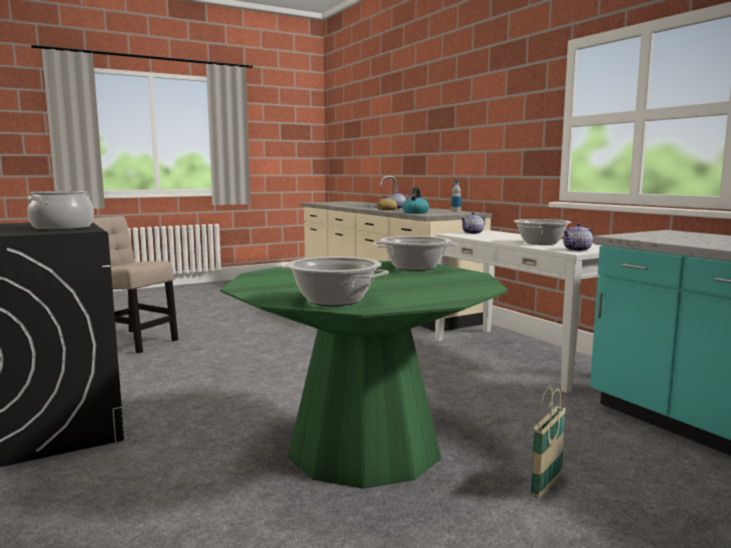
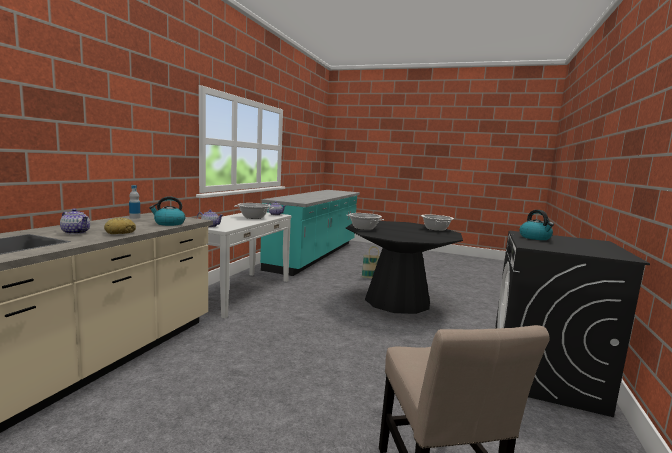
camera: 130 degrees left, 0 degrees up
(62, 228) = (535, 238): cooking pot -> kettle
(364, 447) = (397, 301): green dining table -> black dining table

